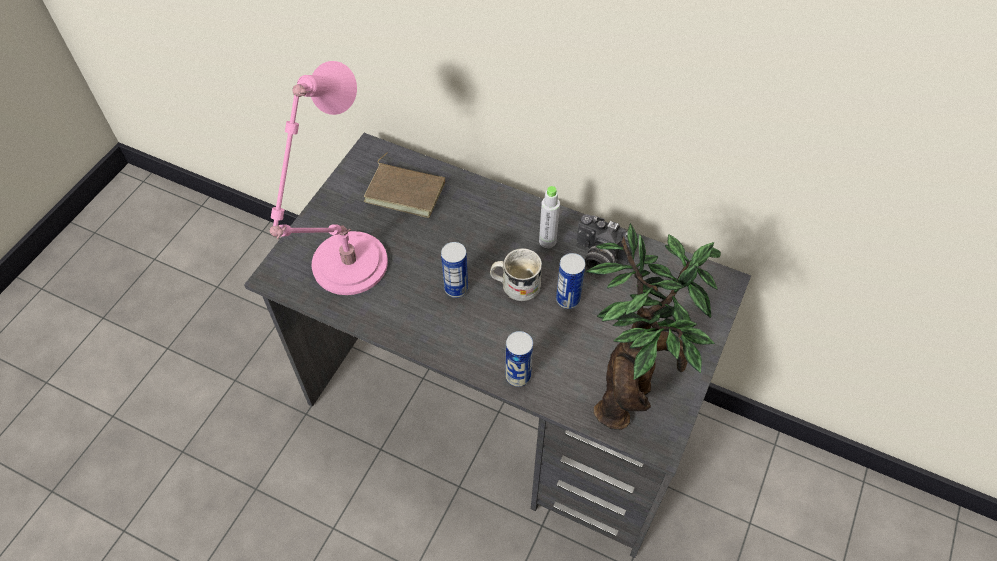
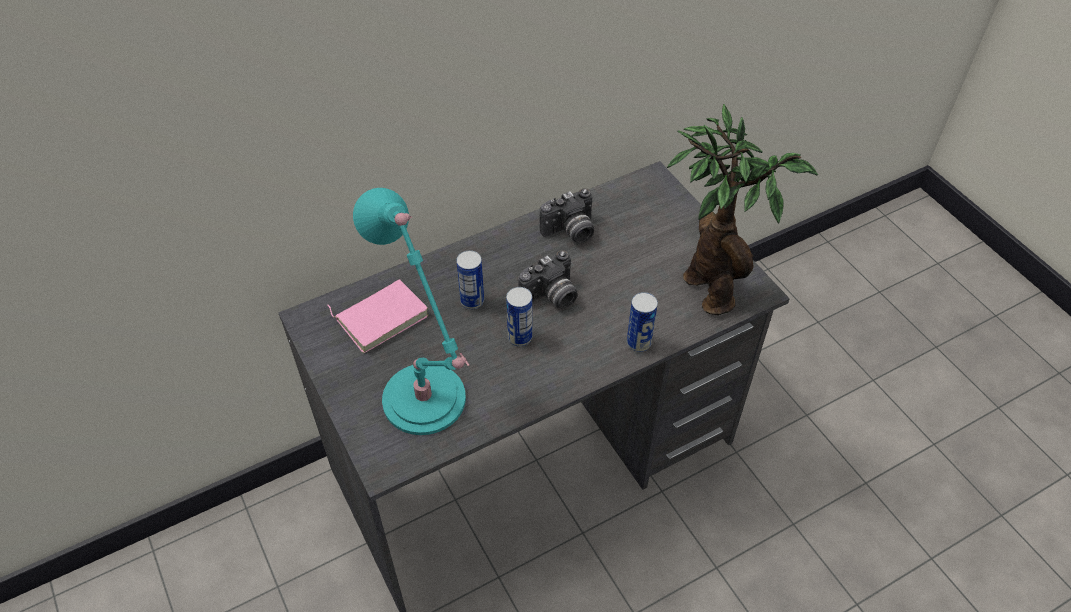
camera: 55 degrees left, 5 degrees down
(346, 268) = (427, 405): pink table lamp -> turquoise table lamp
(406, 191) = (381, 316): brown book -> pink book
(515, 285) = (551, 297): white mug -> camera
(547, 241) = (526, 253): grey bottle -> none
(567, 299) = (593, 272): can -> can (472, 301)

